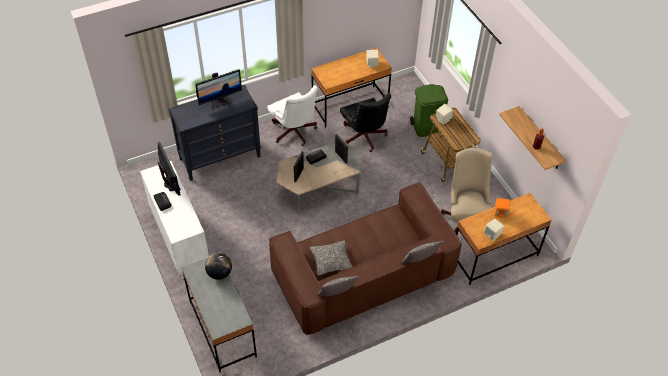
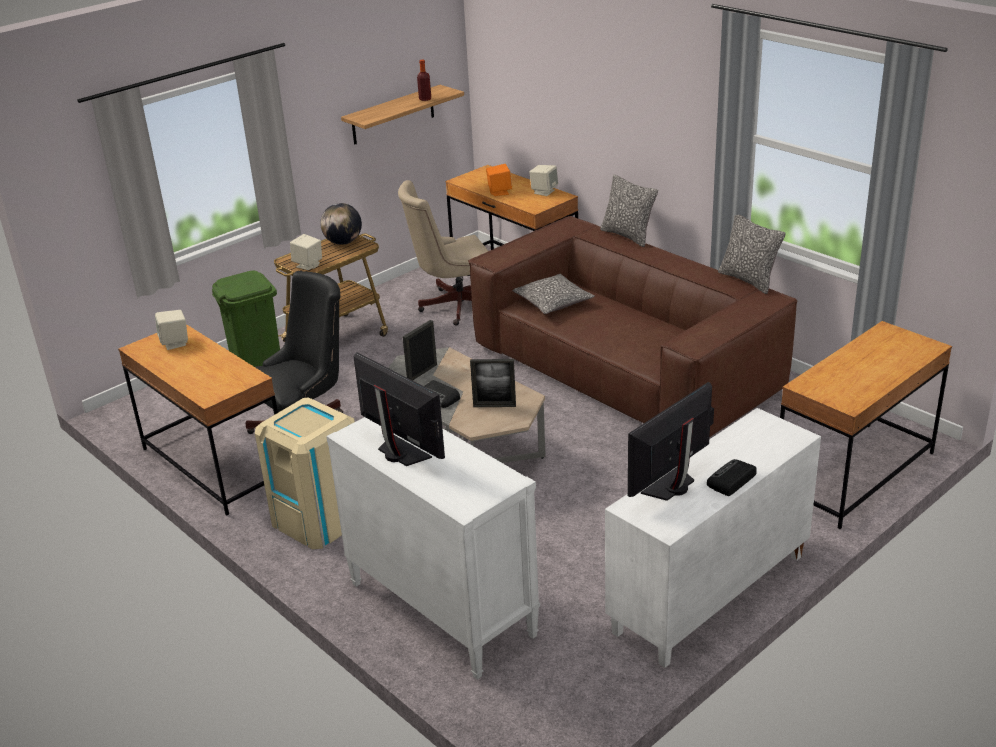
camera: 105 degrees left, 20 degrees down
(219, 273) = (824, 374): globe -> globe (343, 242)
(220, 157) = (440, 609): black dresser -> white dresser
(222, 328) = (854, 474): grey desk -> brown desk
(294, 133) = (320, 518): white office chair -> beige trash can
(331, 261) = (664, 337): pillow -> pillow (553, 302)

